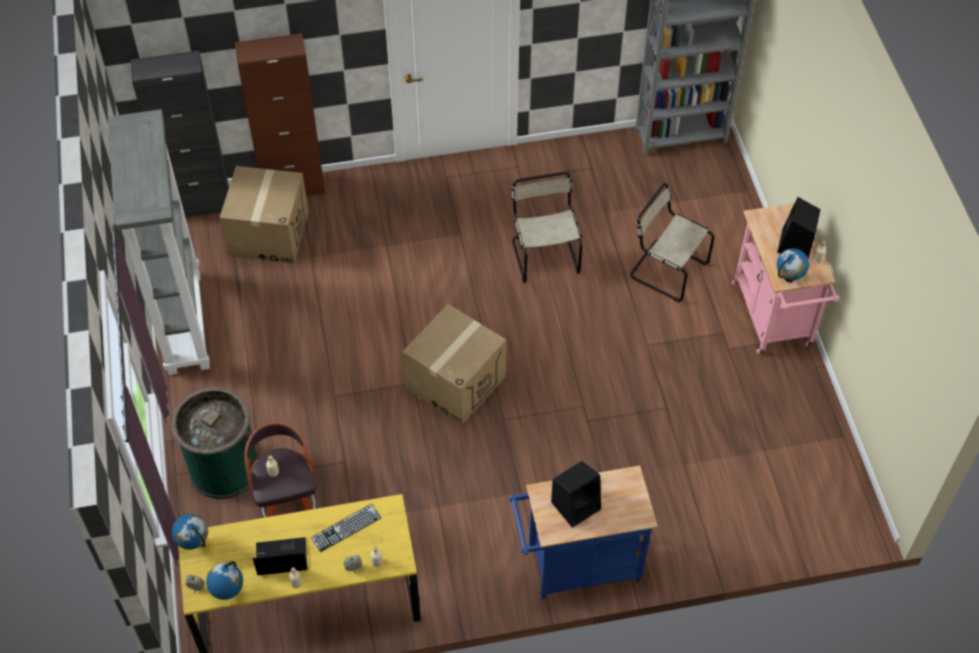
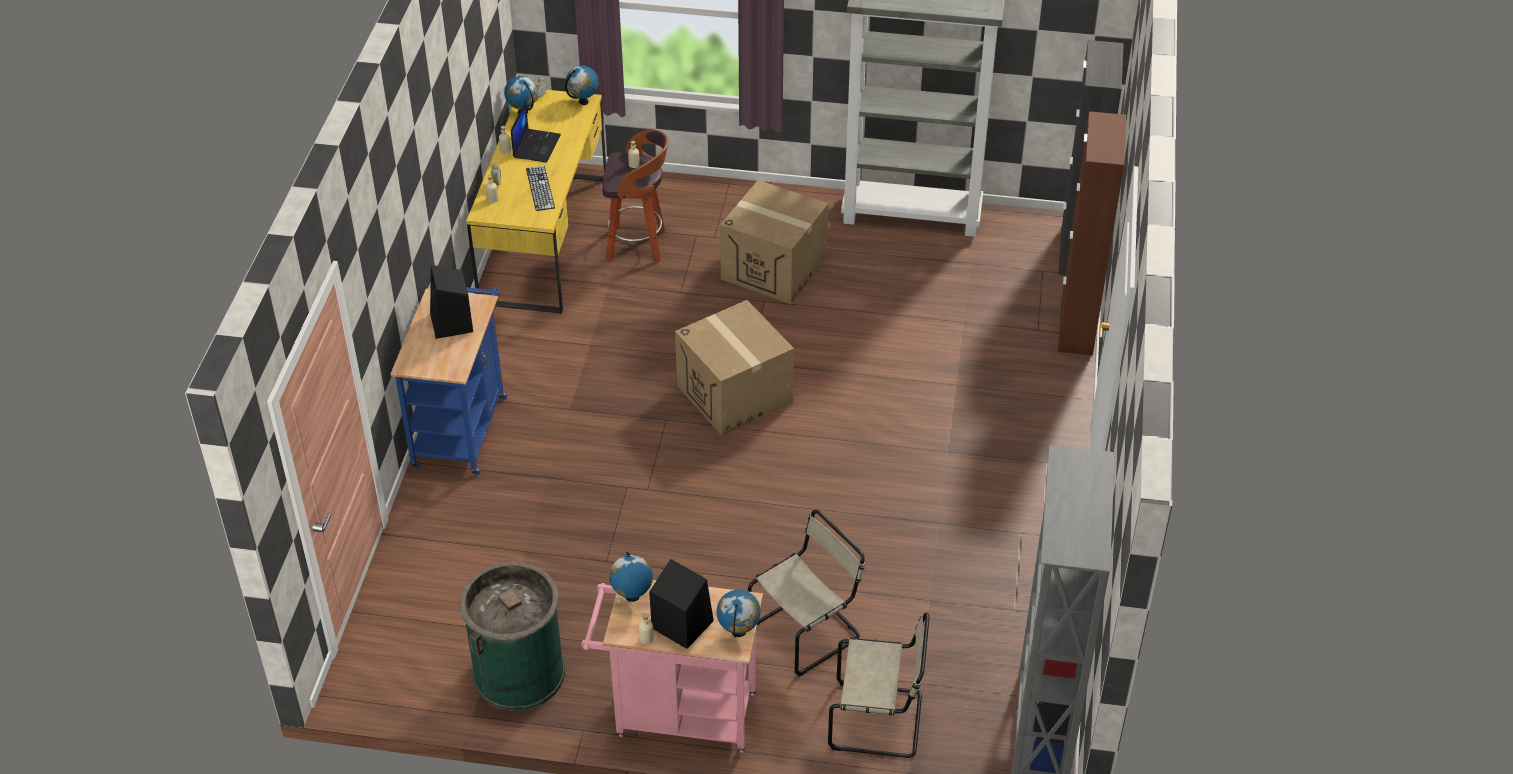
camera: 110 degrees right, 10 degrees down
(224, 467) = (719, 214): green trash can -> green trash can (519, 673)
(268, 233) = (1012, 296): cardboard box -> cardboard box (774, 268)
(544, 254) = (883, 519): beige chair -> beige chair (880, 721)
(783, 213) = (738, 632): none -> globe

